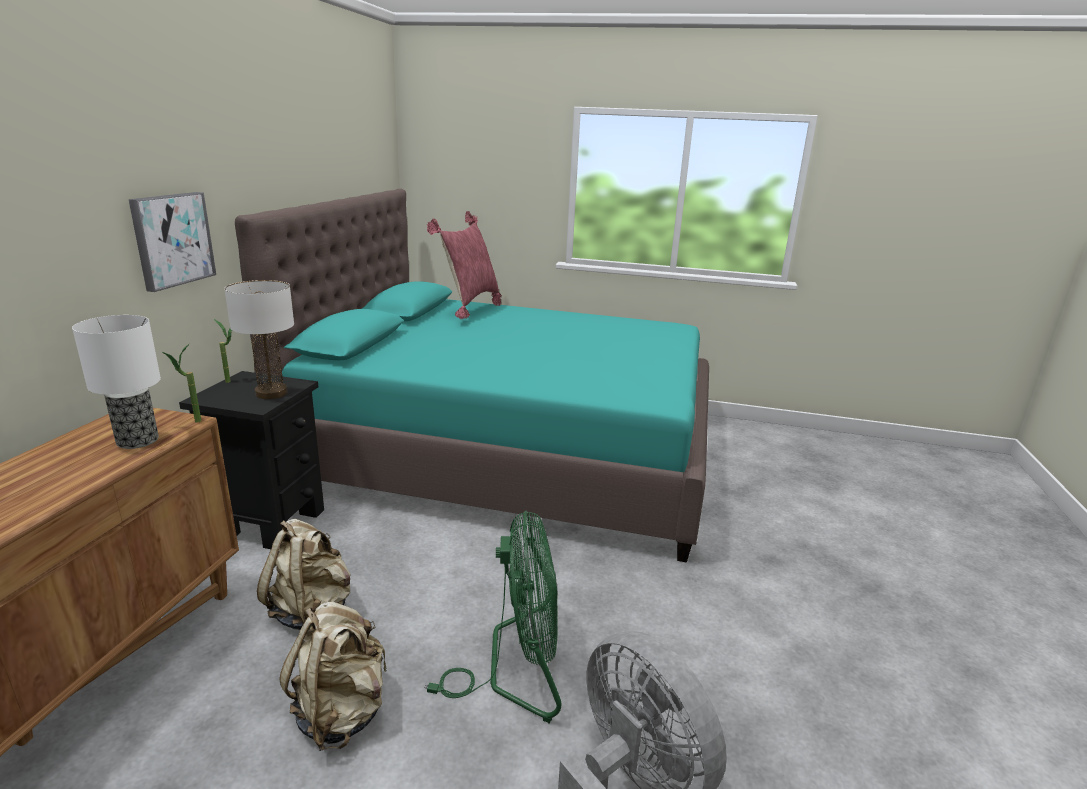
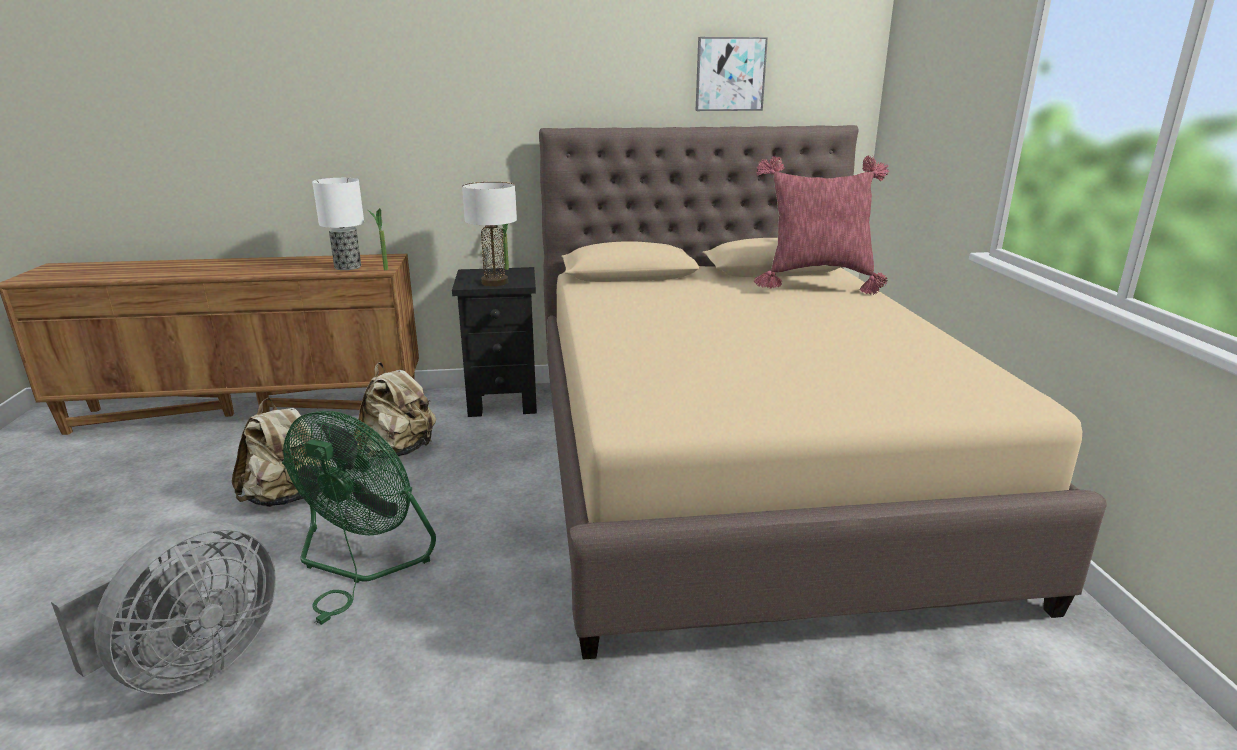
camera: 70 degrees right, 0 degrees up
(172, 239) = (477, 140): picture -> picture (730, 74)
(511, 451) = (741, 470): turquoise bed -> beige bed
(515, 663) = (353, 562): green fan -> green fan turned 135 degrees counterclockwise

